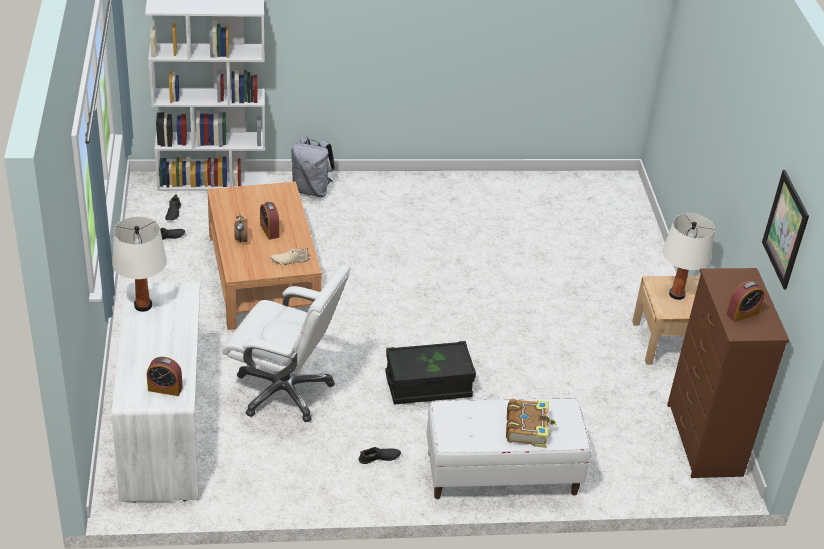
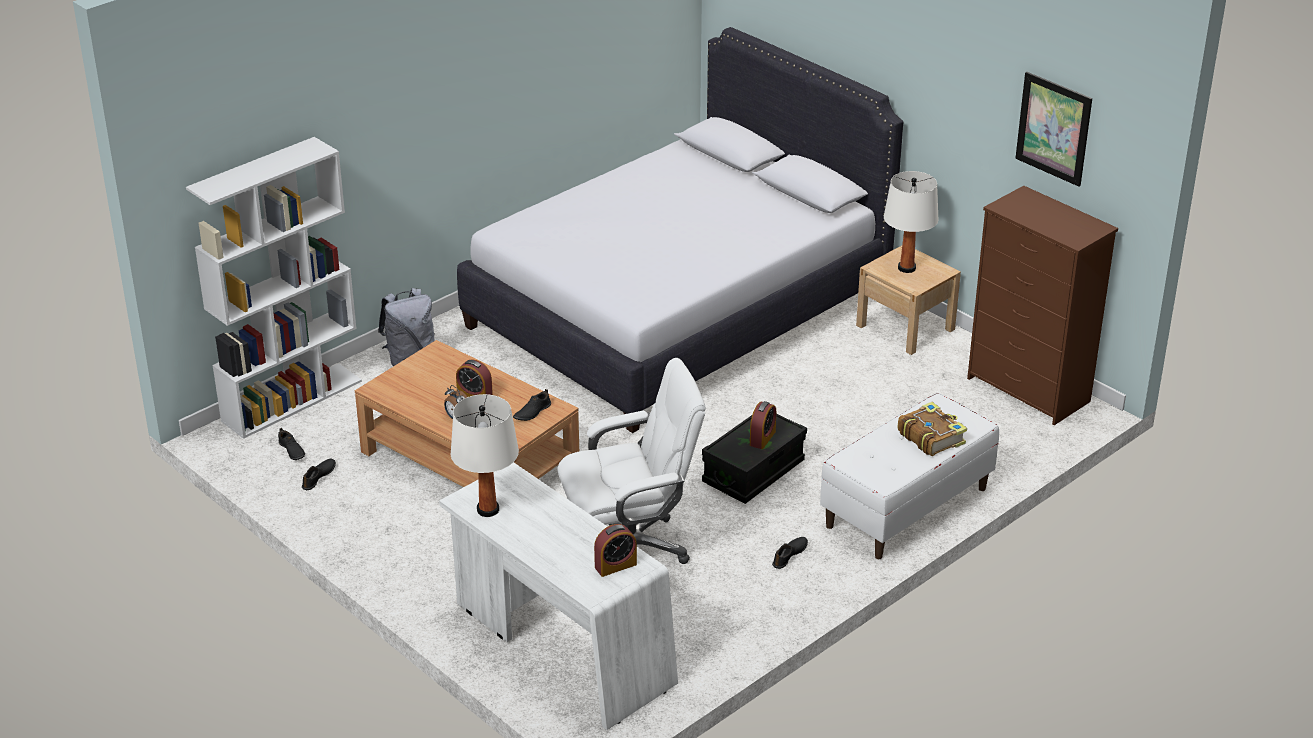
camera: 35 degrees left, 5 degrees down
(289, 260) = (532, 412): beige shoe -> black shoe
(518, 245) = (676, 310): none -> white bed
(742, 313) = (1060, 225): alarm clock -> alarm clock (762, 438)

